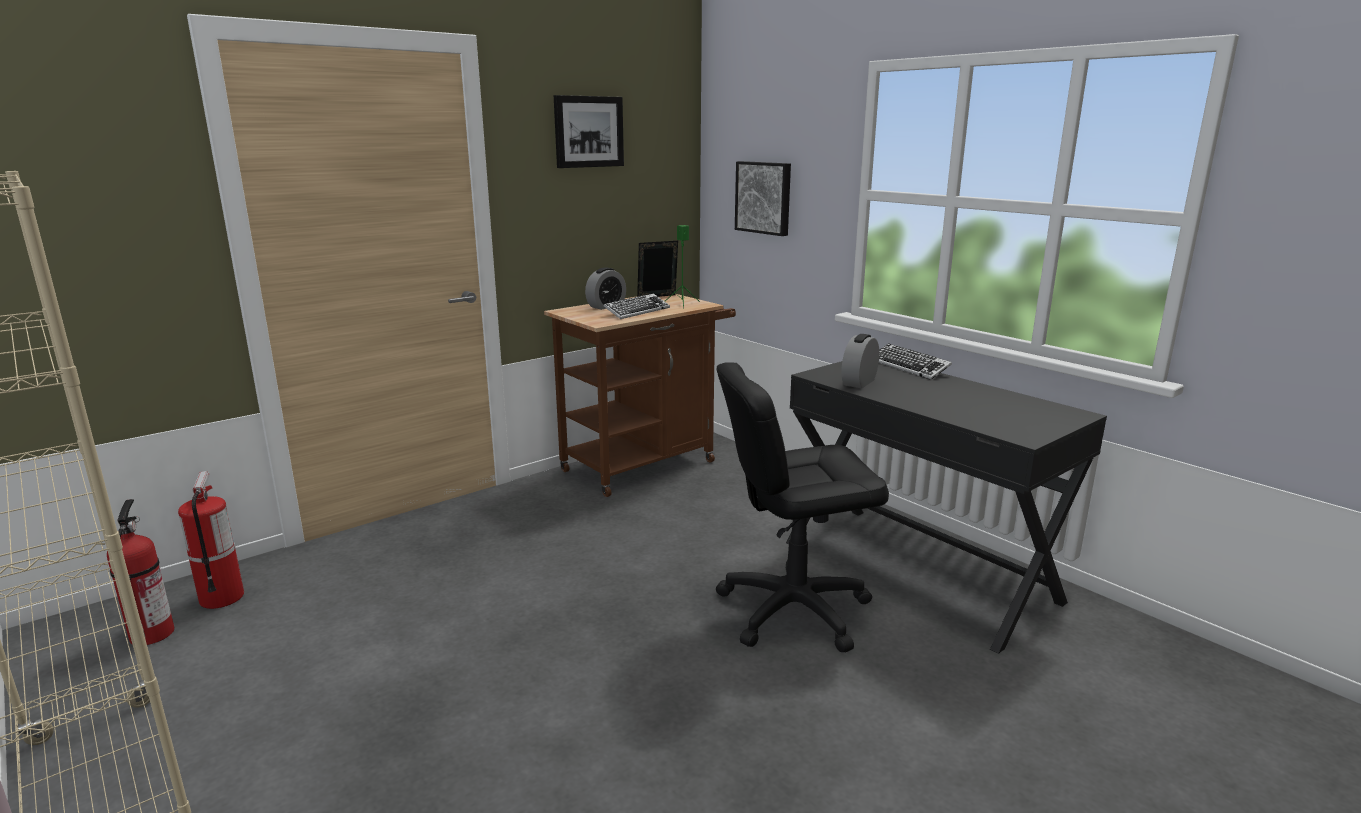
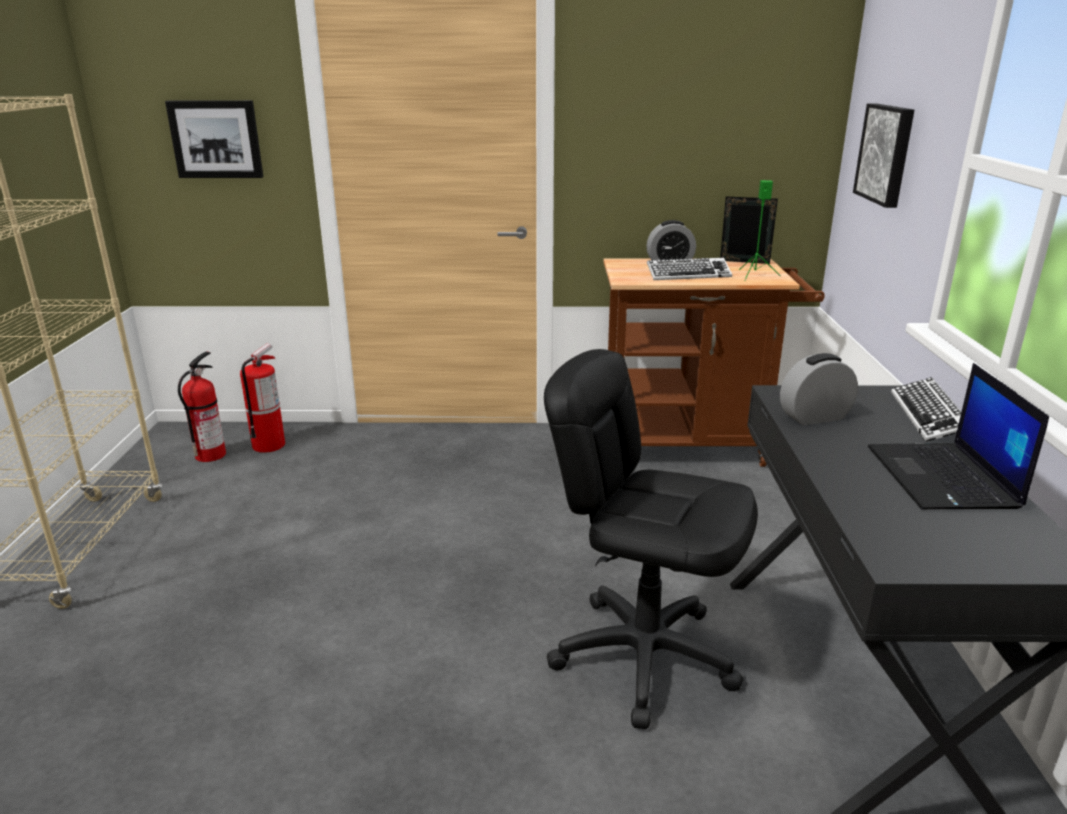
camera: 40 degrees right, 5 degrees up
(588, 132) = (684, 63): picture -> picture (216, 139)
(970, 394) = (943, 478): none -> laptop

